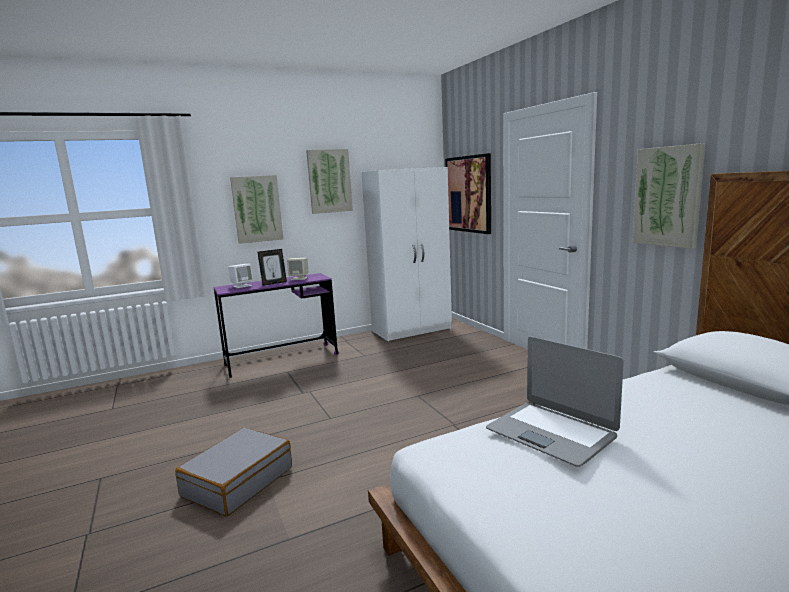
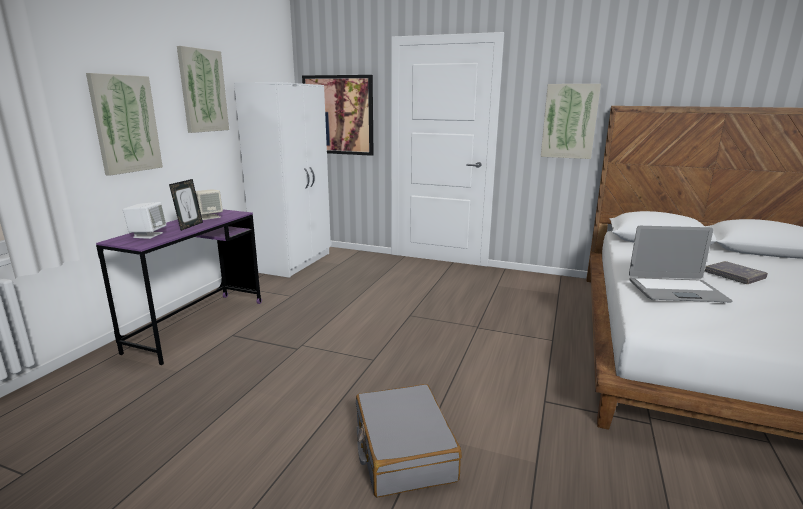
camera: 45 degrees left, 5 degrees up
(717, 450) = (734, 276): none -> grey book

